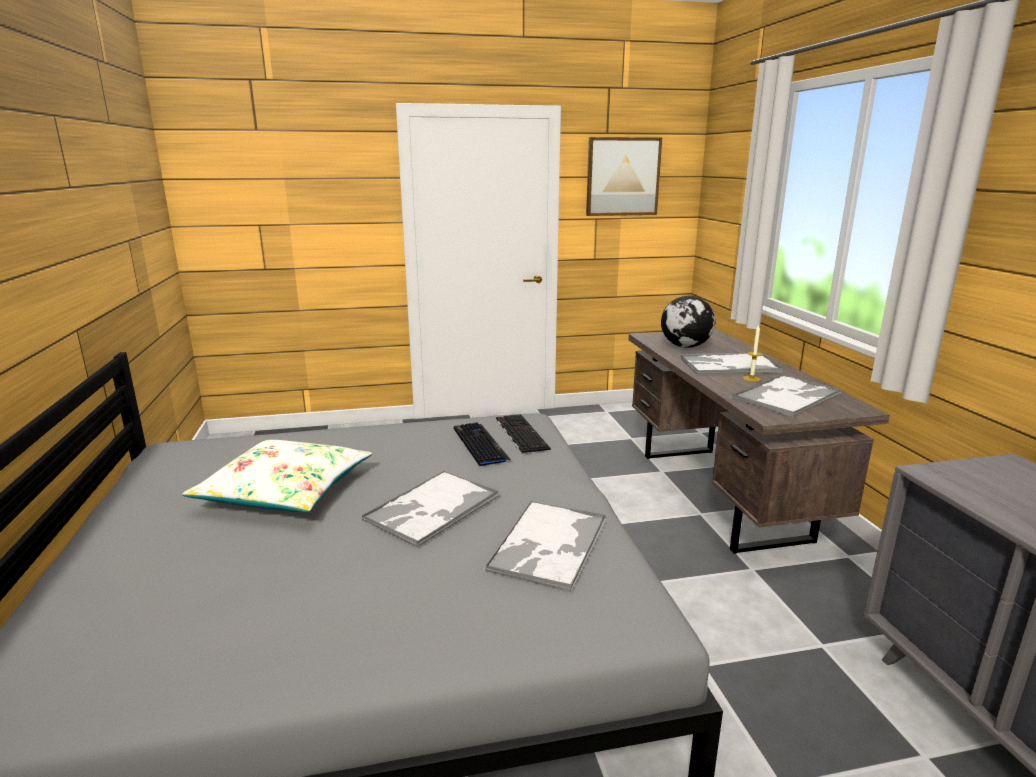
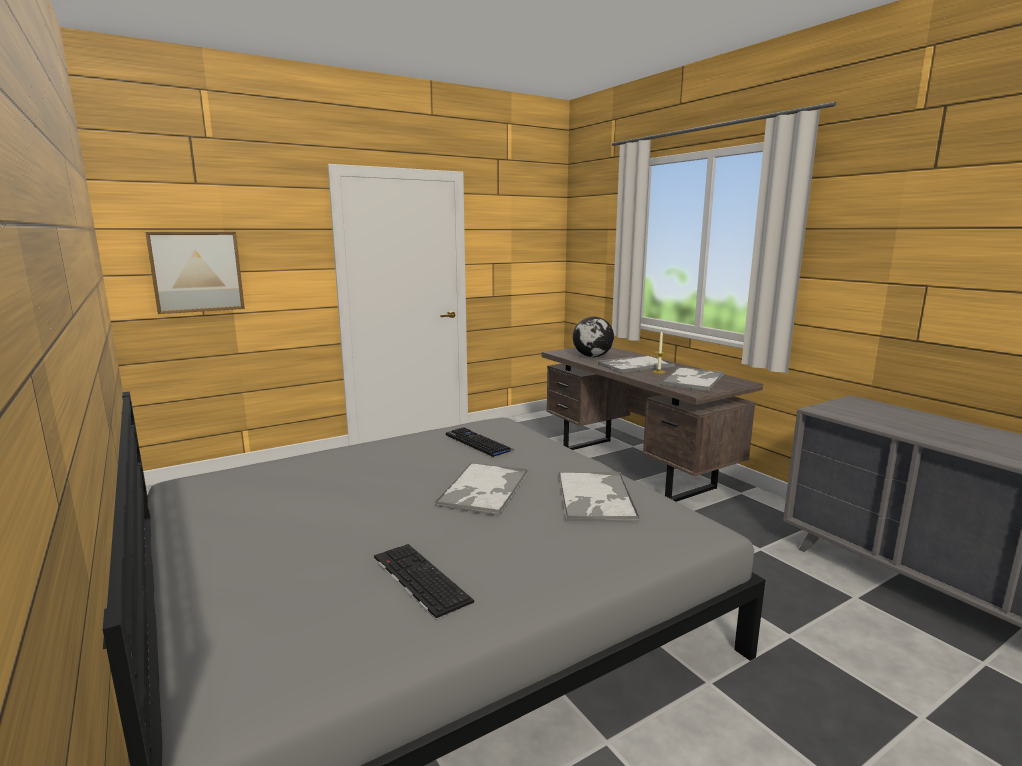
camera: 20 degrees left, 5 degrees down
(286, 491) = (343, 496): white pillow -> none
(520, 433) = (502, 431): keyboard -> keyboard (418, 579)
(622, 177) = (511, 229): picture -> picture (197, 271)

